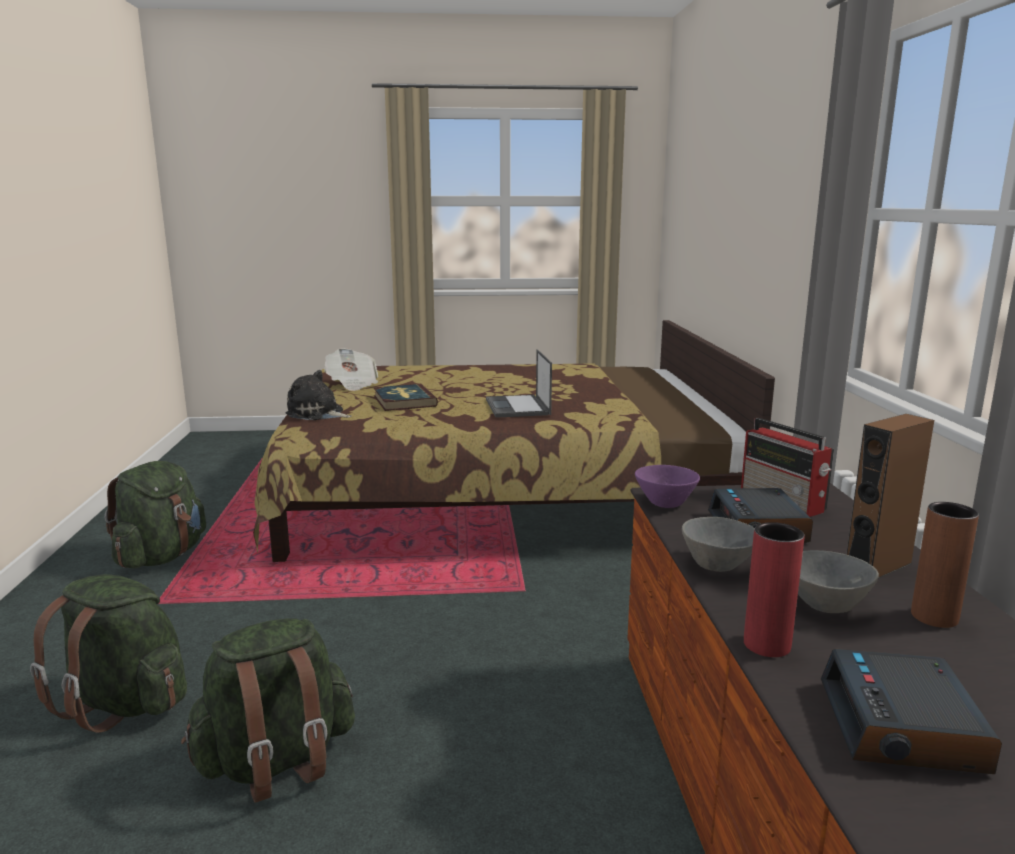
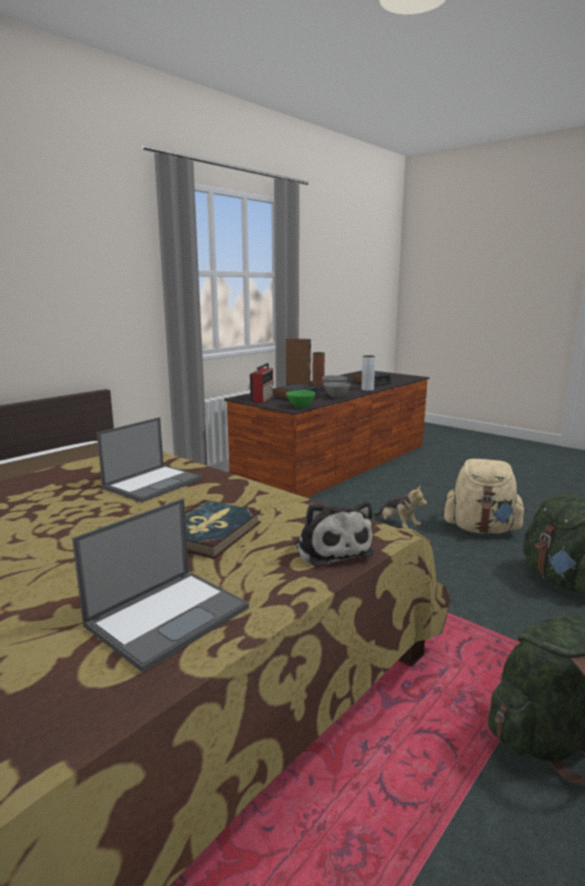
camera: 135 degrees left, 0 degrees up
(277, 762) = (481, 529): green backpack -> beige backpack
(352, 384) = (169, 615): newspaper -> laptop
(423, 694) = (398, 525): none -> plush toy
(667, 502) = (300, 406): purple bowl -> green bowl
(767, 645) = (367, 389): red vase -> grey vase

